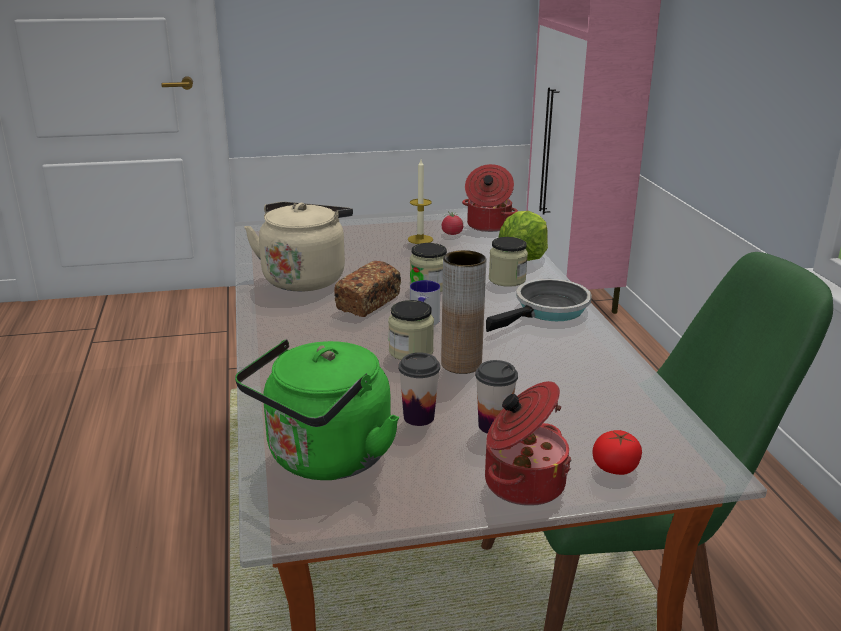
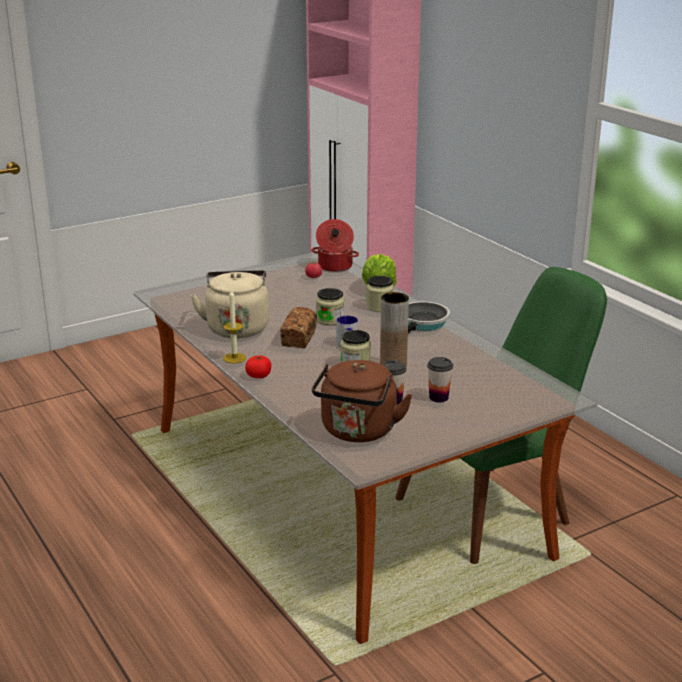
camera: 20 degrees left, 0 degrees up
(324, 459) = (358, 432): green kettle -> brown kettle
(420, 239) = (294, 285): candle -> candle (234, 358)
(522, 482) = (474, 422): cooking pot -> none
(615, 467) = (517, 405): tomato -> tomato (258, 375)

